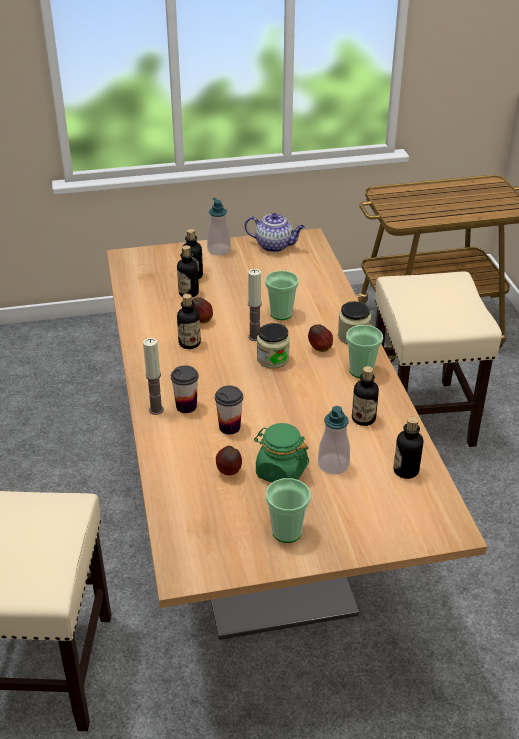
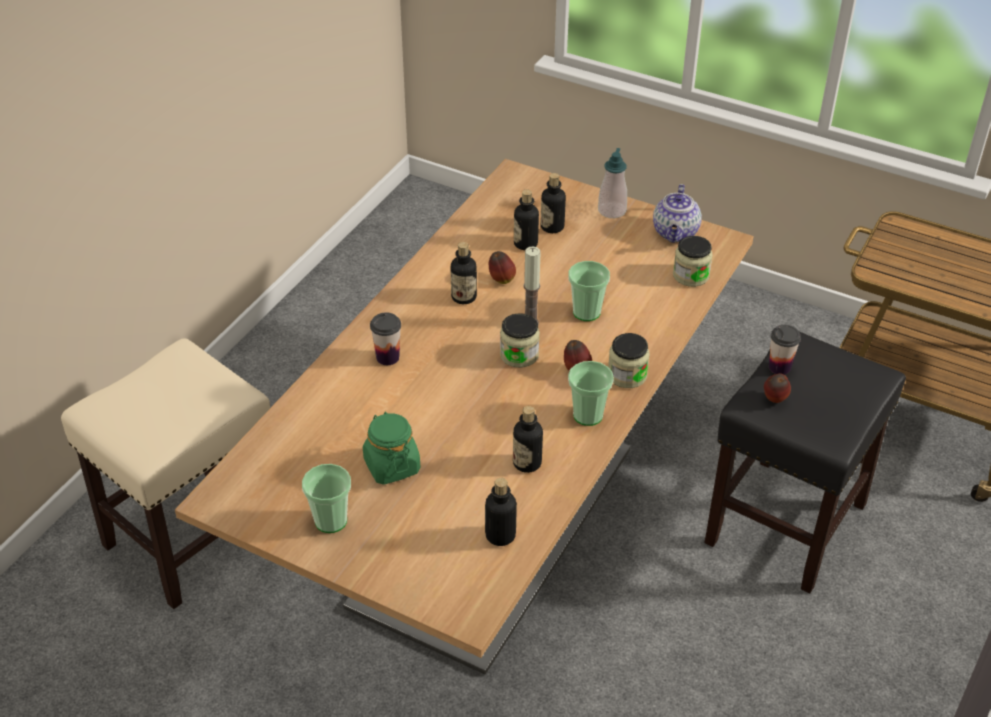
camera: 40 degrees right, 5 degrees up
(156, 410) = (360, 346): candle -> none
(229, 427) = (399, 398): cup -> cup (779, 367)
(229, 473) = (349, 440): apple -> apple (774, 400)
(275, 246) = (675, 233): teapot -> teapot turned 45 degrees clockwise
(315, 264) = (691, 275): none -> jar
(333, 465) = (443, 488): soap dispenser -> none
(421, 417) = (785, 524): beige stool -> black stool

